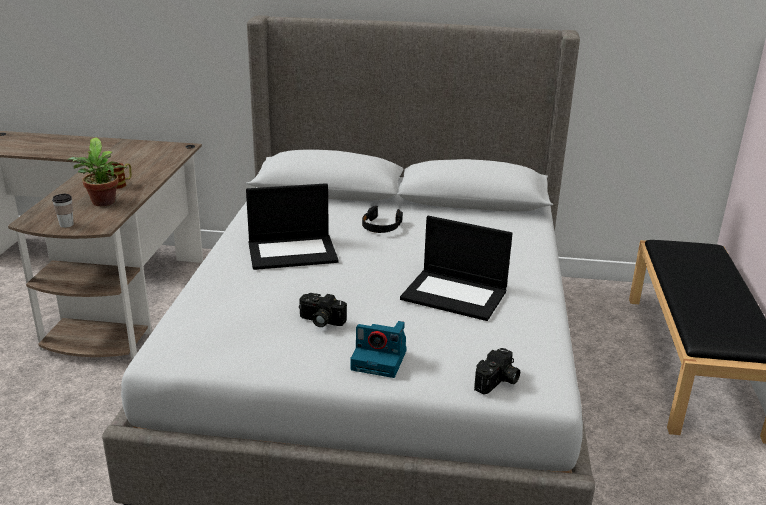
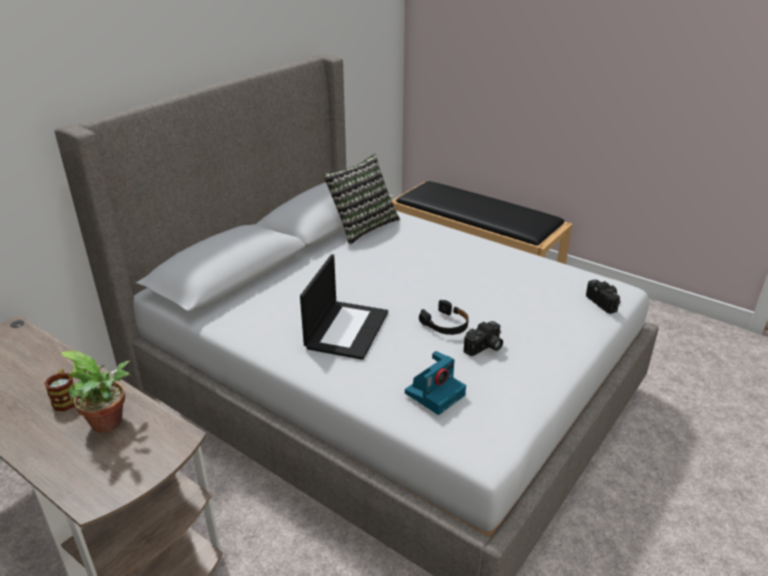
camera: 60 degrees left, 5 degrees up
(66, 224) = (142, 465): cup -> none
(380, 360) = (555, 338): camera -> camera (435, 393)
(381, 226) = (337, 274): black headphones -> black headphones (446, 324)
(455, 295) = (480, 279): laptop -> none
(485, 215) = (362, 227): none -> pillow

